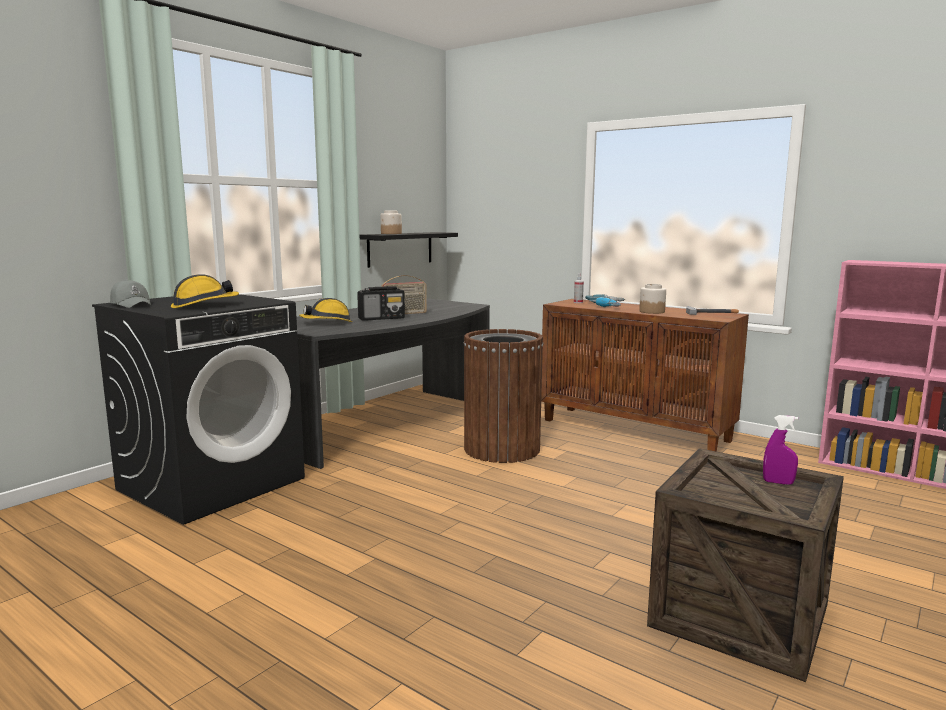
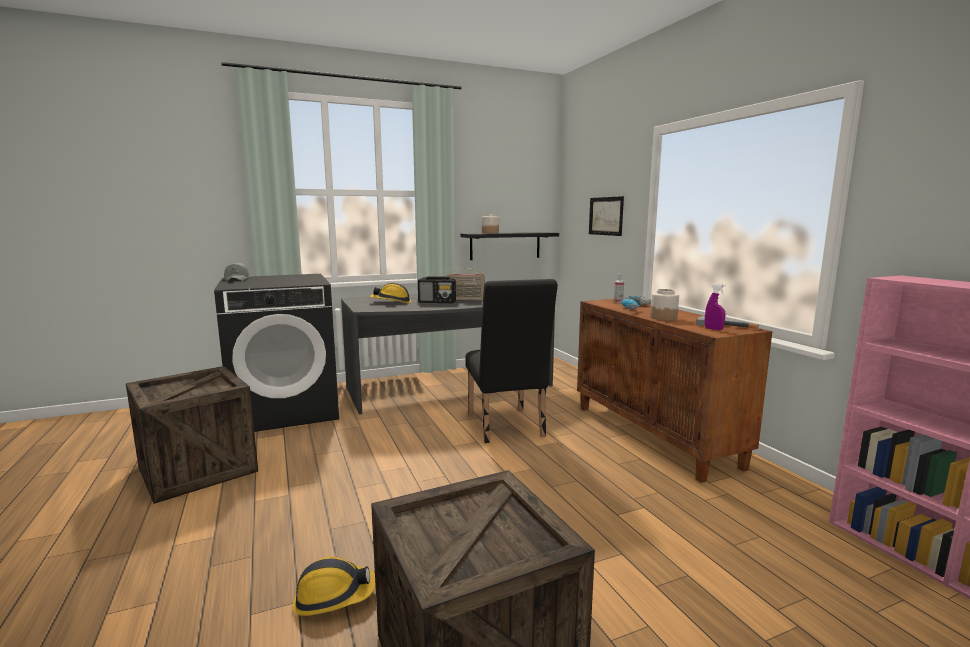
camera: 30 degrees right, 0 degrees up
(204, 305) = (268, 283): hard hat -> hard hat (334, 596)
(207, 567) = (197, 469): none -> crate
(502, 449) = (506, 427): brown trash can -> black chair
(522, 213) = (606, 216): none -> picture
(778, 482) = (517, 532): purple spray bottle -> purple spray bottle (713, 329)

